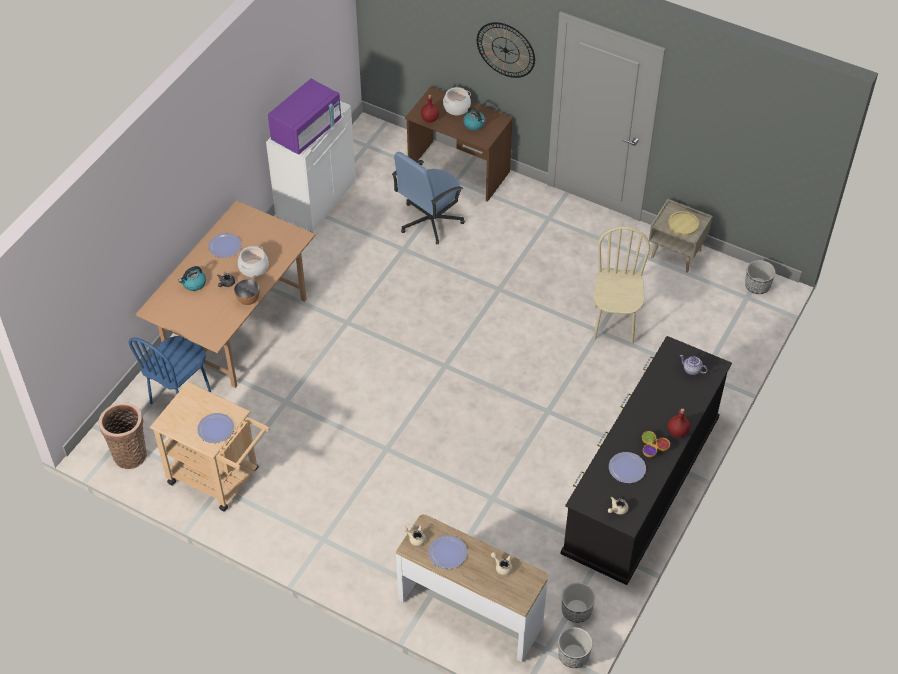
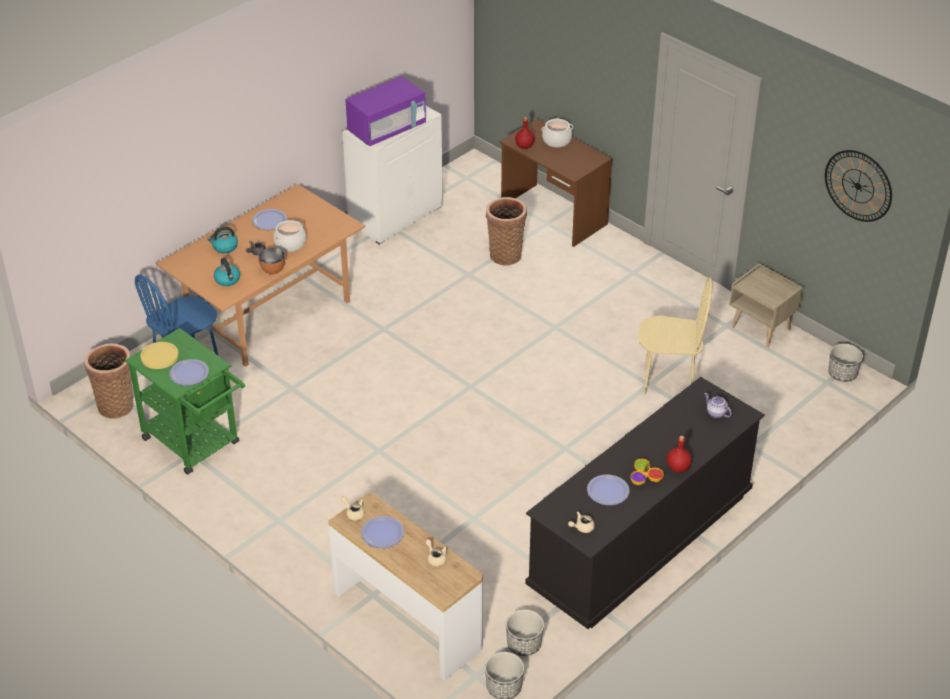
camera: 15 degrees right, 10 degrees down
(220, 479) = (196, 444): beige cart -> green cart
(429, 221) = (505, 254): blue office chair -> basket
(474, 124) = (569, 158): kettle -> kettle (228, 280)
(505, 50) = (609, 77): wall clock -> wall clock (858, 185)
(614, 324) = (668, 381): beige chair -> beige chair turned 75 degrees clockwise
(683, 224) = (768, 289): yellow plate -> yellow plate (159, 356)

